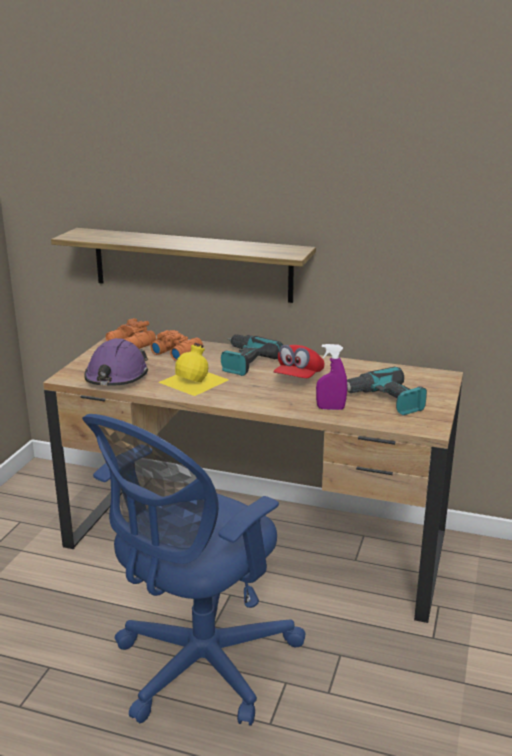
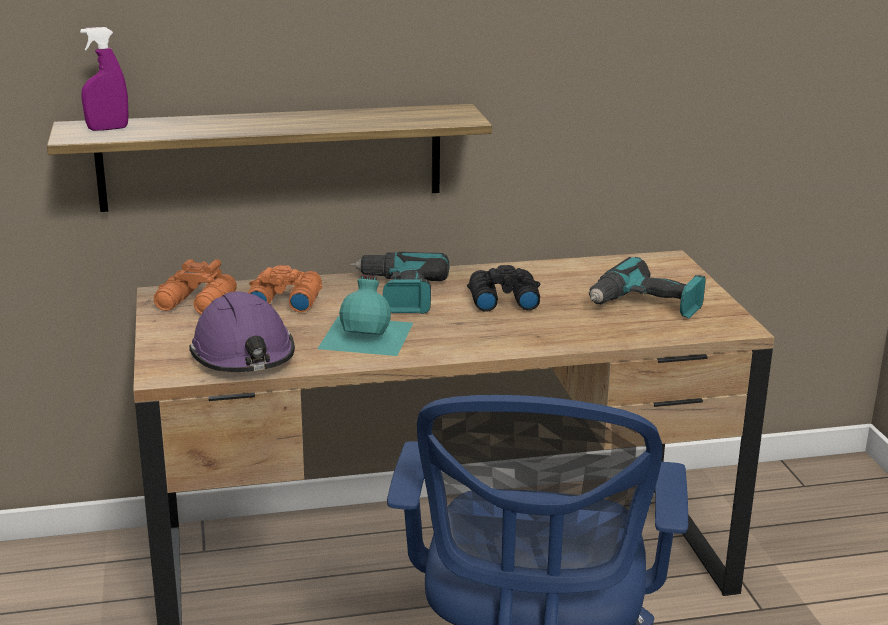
camera: 30 degrees left, 0 degrees up
(195, 381) = (368, 335): yellow bottle -> turquoise bottle
(298, 378) = (502, 300): red cap -> black binoculars
(330, 408) = (594, 330): purple spray bottle -> purple spray bottle (108, 129)

